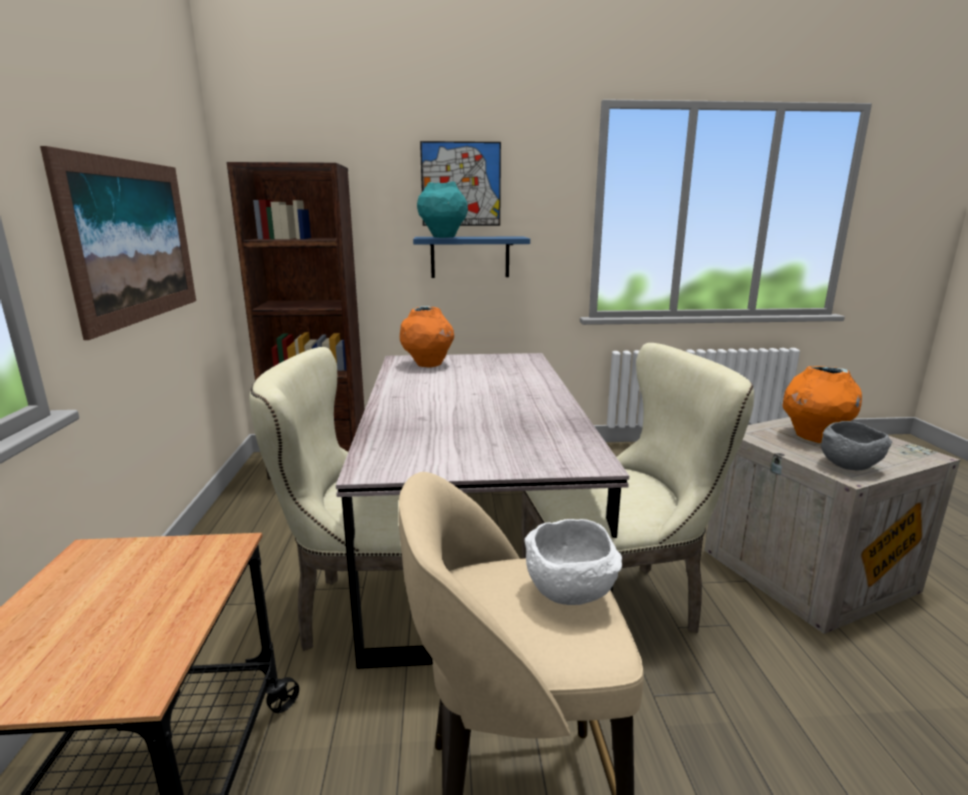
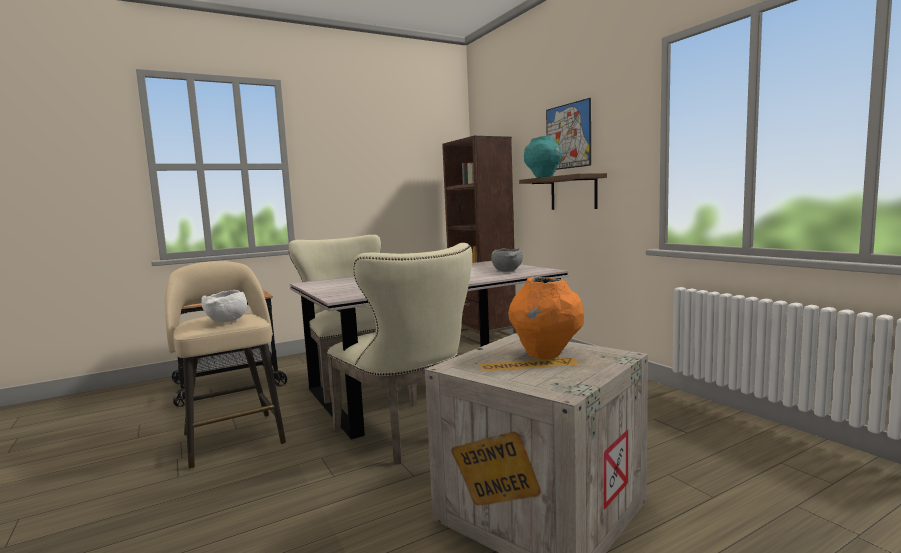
camera: 65 degrees right, 10 degrees down
(133, 241) = (373, 186): picture -> none
(428, 365) = (484, 265): orange vase -> none
(470, 257) = (573, 192): blue shelf -> brown shelf
(849, 466) = (477, 366): grey bowl -> grey bowl (508, 271)

